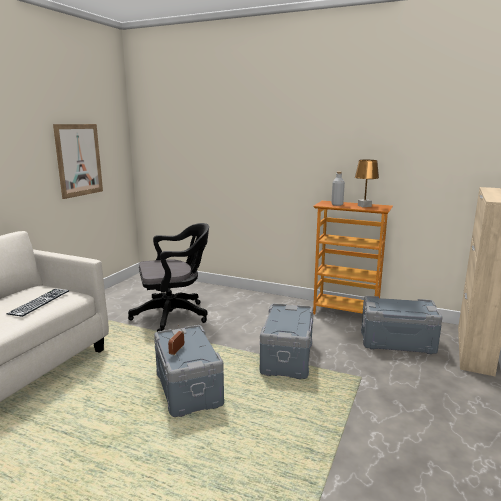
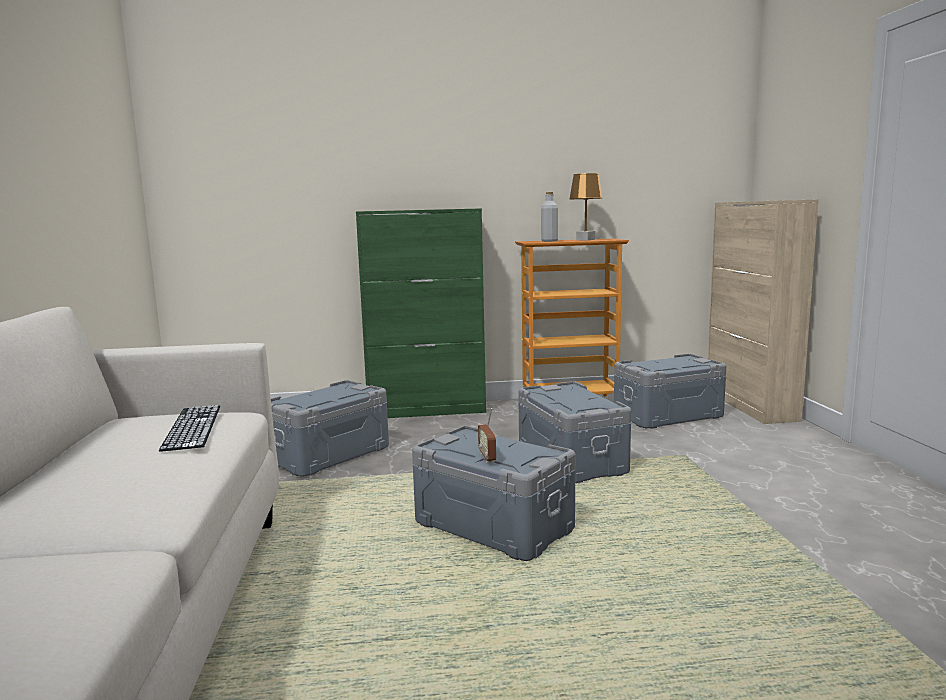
camera: 30 degrees left, 5 degrees down
(79, 160) = (85, 186): picture -> none
(174, 315) = (329, 455): black office chair -> grey storage box
(257, 297) = (427, 410): none -> green cabinet

